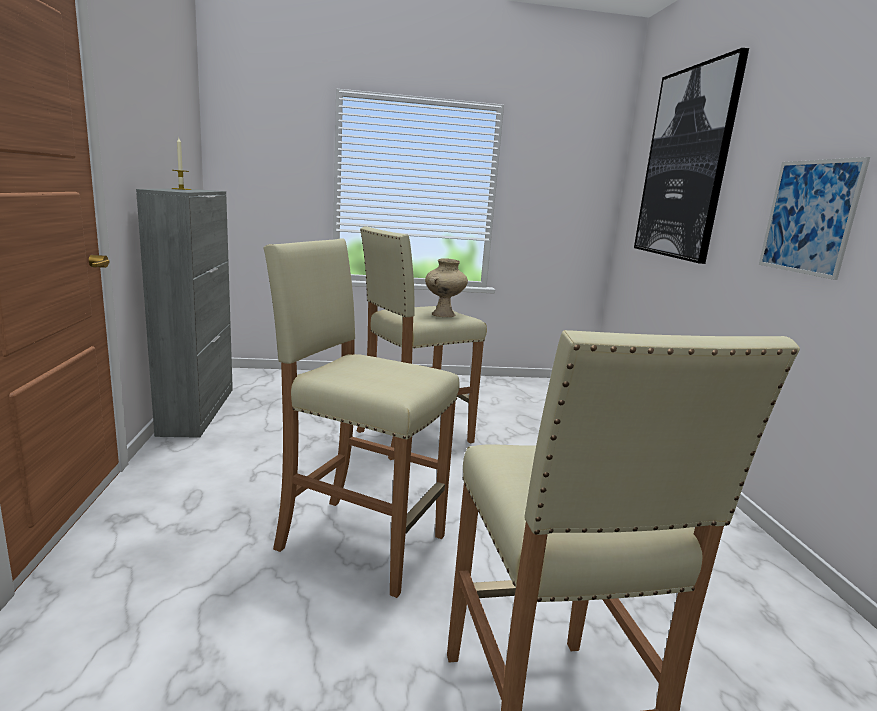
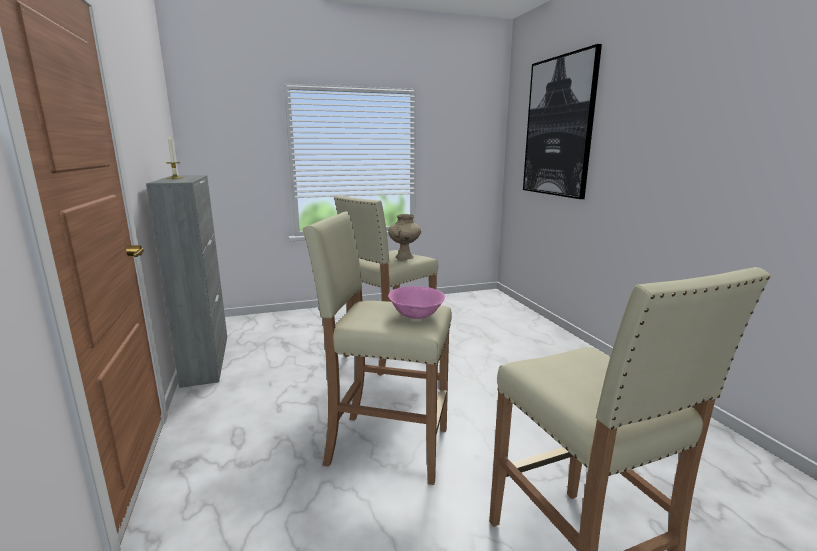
camera: 10 degrees left, 0 degrees up
(403, 376) = (415, 314): none -> pink bowl
(809, 217) = (664, 163): picture -> none

